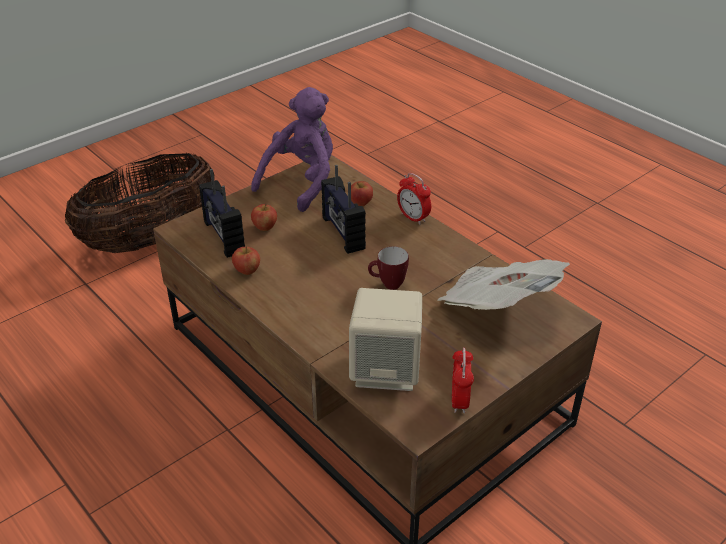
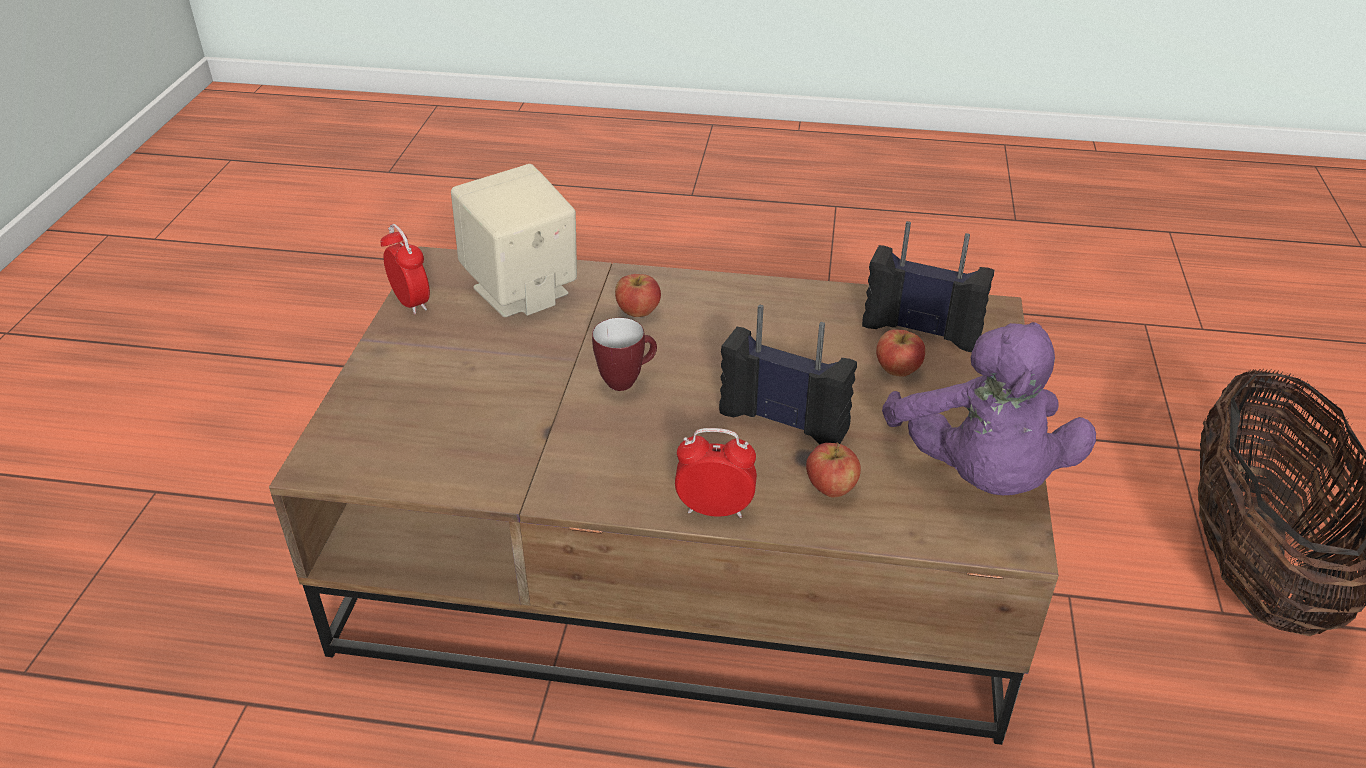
camera: 140 degrees right, 0 degrees up
(247, 271) = (821, 308): apple -> apple (638, 312)
(497, 307) = (444, 427): newspaper -> none

